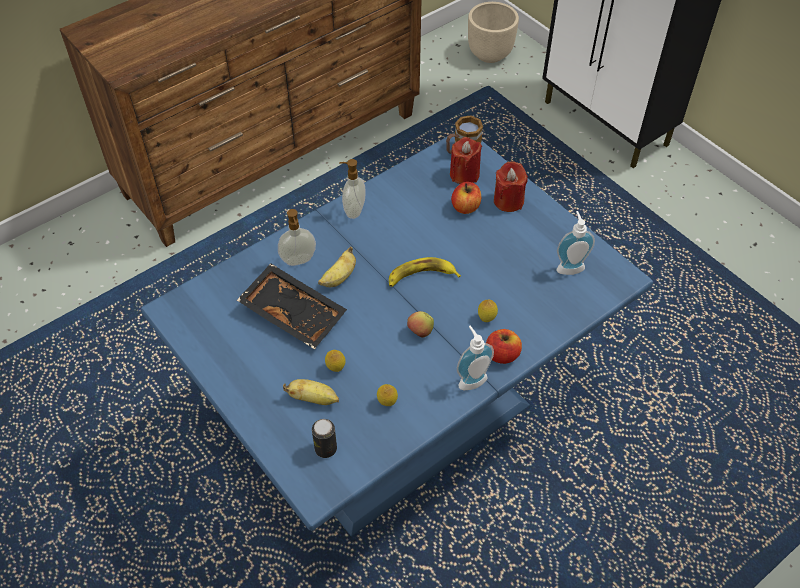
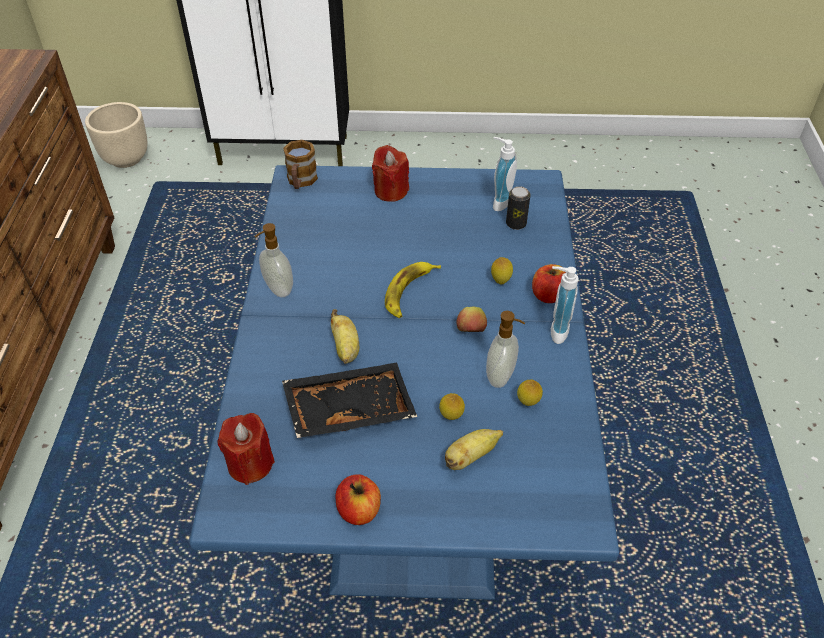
camera: 50 degrees left, 5 degrees down
(298, 261) = (289, 365): soap dispenser -> soap dispenser (501, 376)
(325, 449) = (539, 483): can -> can (516, 224)
(464, 174) = (329, 197): red candle -> red candle (250, 464)
(465, 207) = (366, 218): apple -> apple (359, 510)

